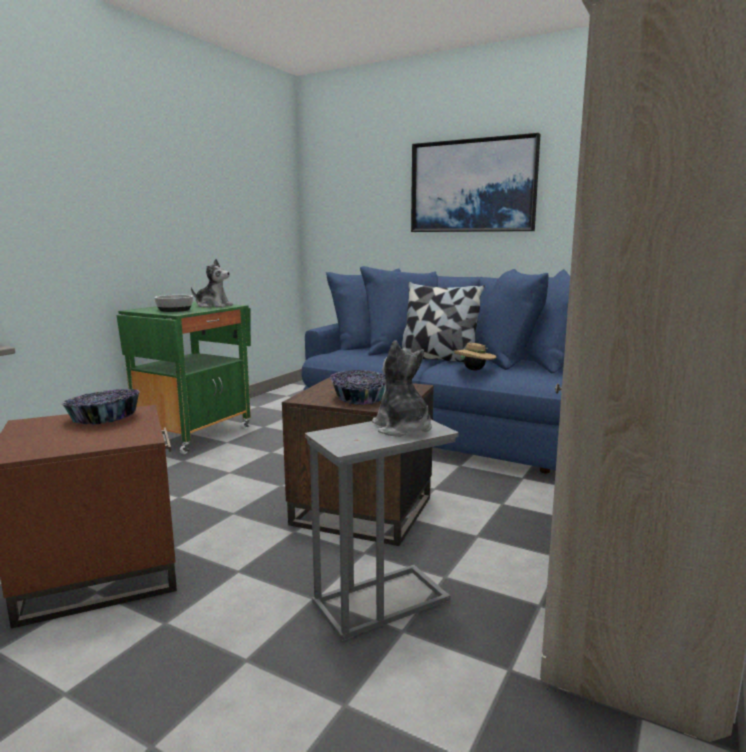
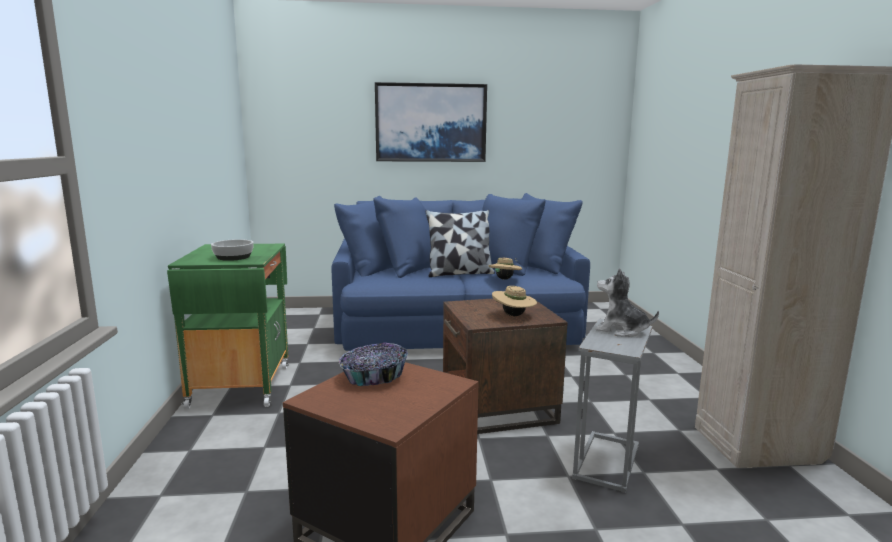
camera: 35 degrees left, 0 degrees up
(213, 306) = (254, 248): plush toy -> none
(359, 398) = (513, 315): bowl -> beige hat

